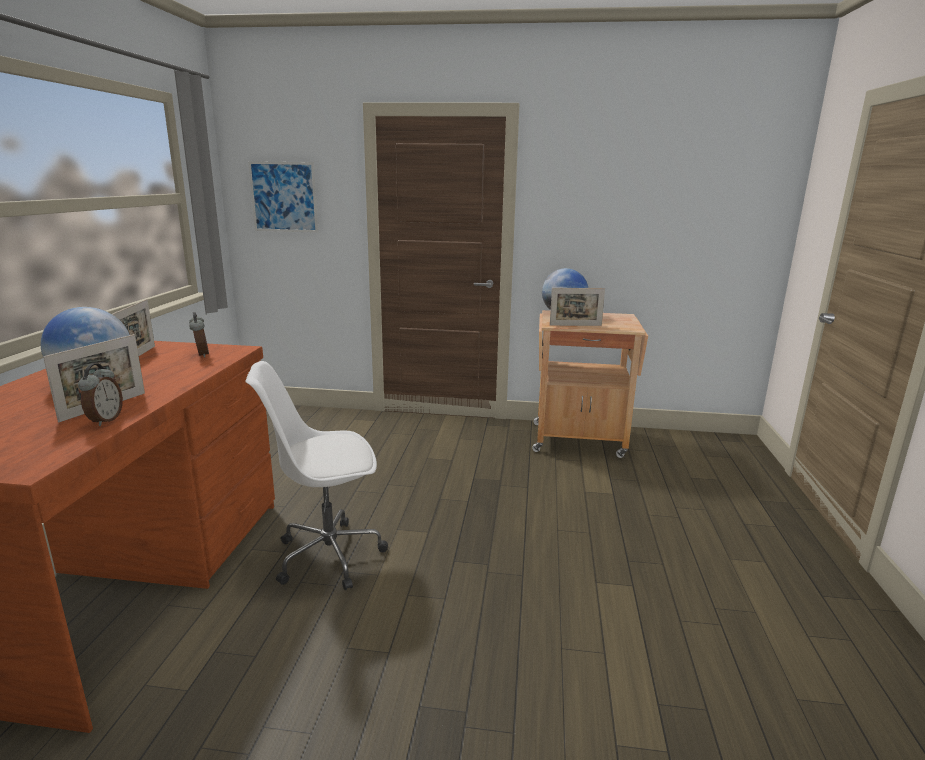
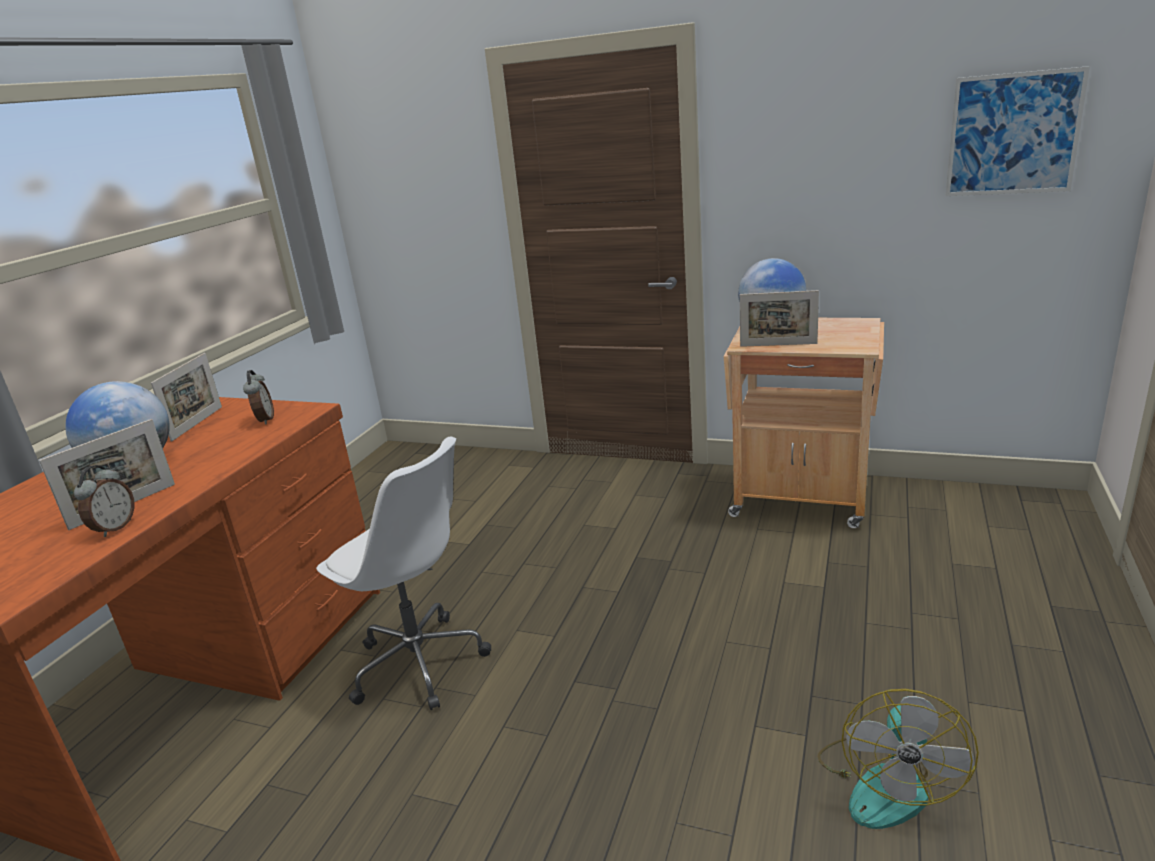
camera: 15 degrees right, 5 degrees up
(284, 197) = (402, 184): picture -> picture (1013, 134)
(326, 556) = (422, 665): white office chair -> white office chair turned 150 degrees counterclockwise
(696, 610) = (886, 782): none -> fan

